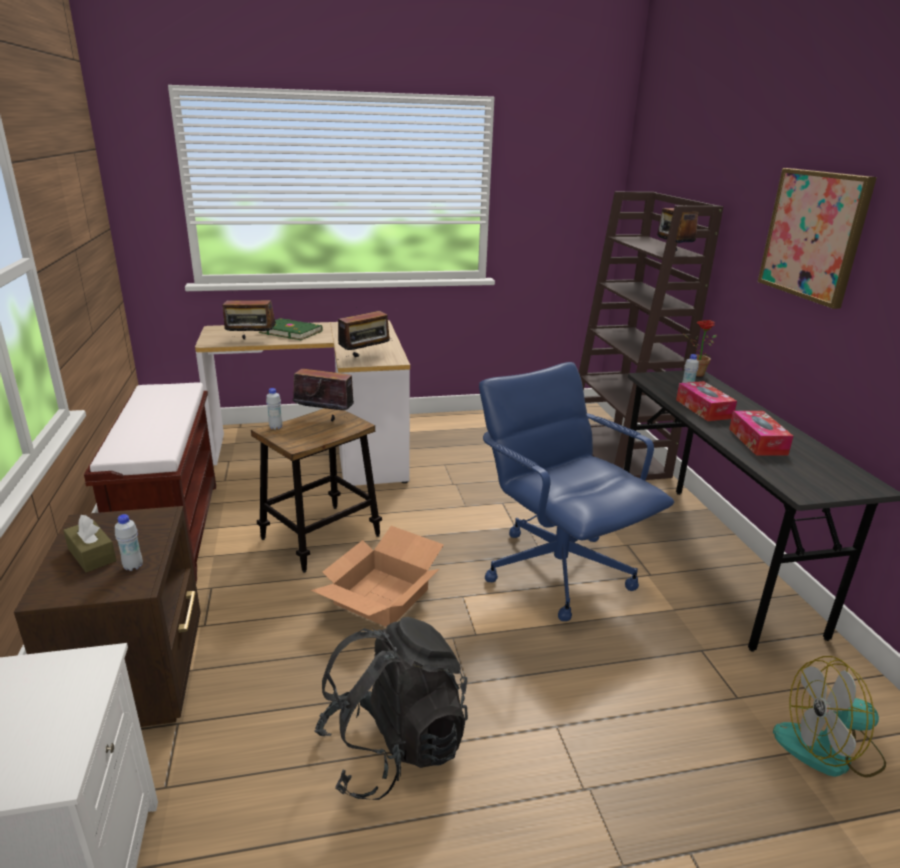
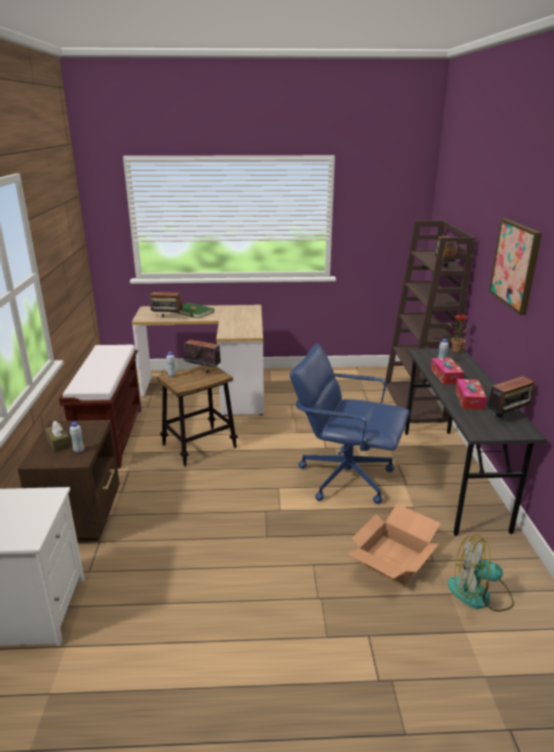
camera: 10 degrees right, 0 degrees up
(365, 357) = (236, 331): radio -> radio (508, 417)
(381, 595) = (228, 483): cardboard box -> cardboard box (392, 558)
(393, 747) = (215, 565): black backpack -> none
(558, 569) = (345, 476): blue office chair -> blue office chair turned 45 degrees counterclockwise

